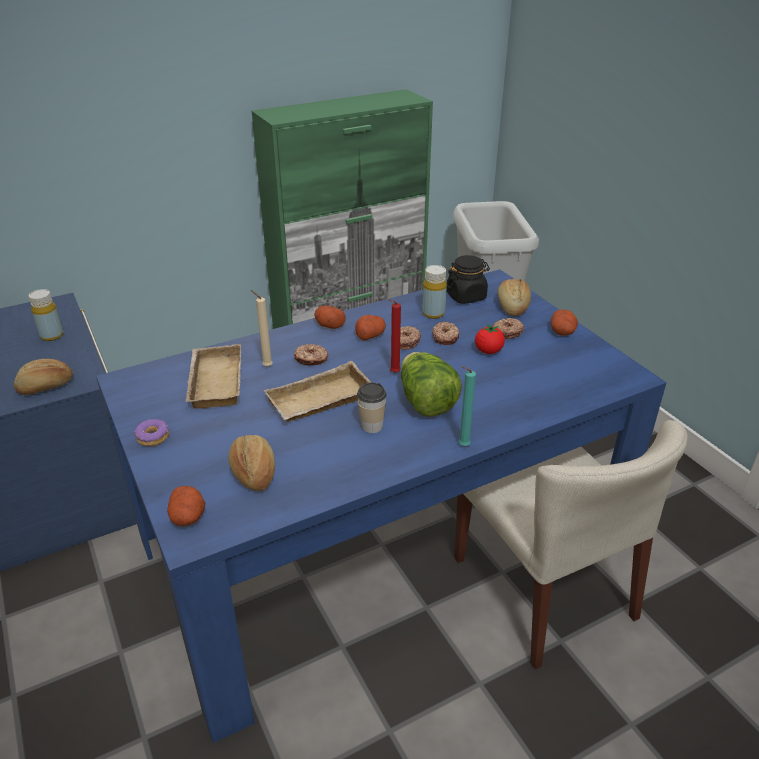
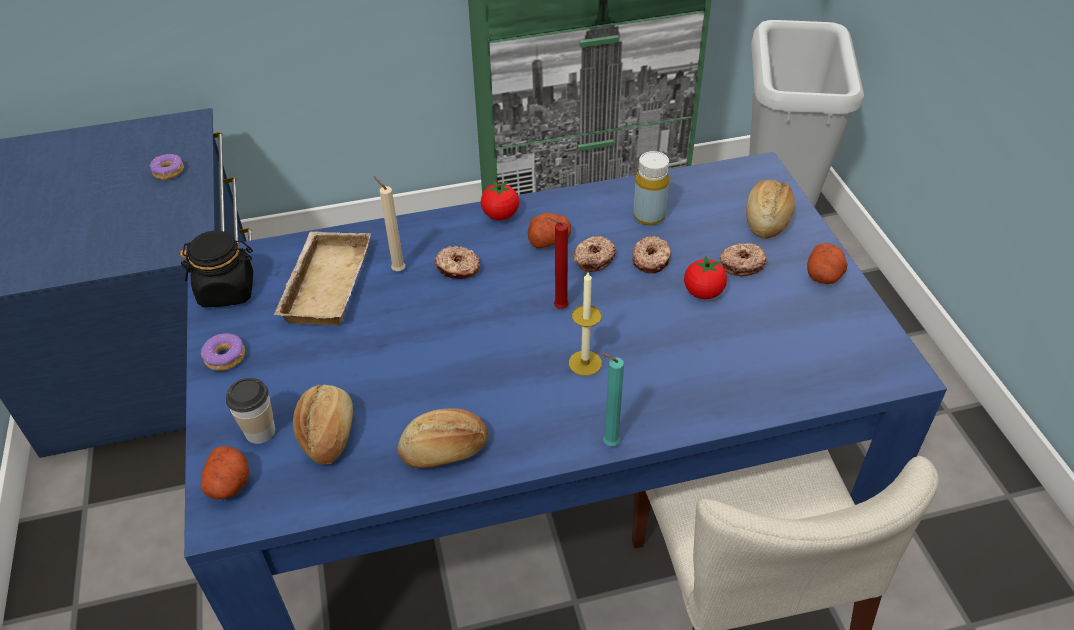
camera: 15 degrees right, 10 degrees up
(46, 387) = (140, 248): bread -> bread (445, 451)
(52, 335) = (168, 172): yellow bottle -> donut
(320, 401) = (447, 338): beige tray -> none
(329, 325) = (500, 215): potato -> tomato
(372, 426) = (500, 389): cup -> cup (260, 431)
(425, 402) = (585, 363): lettuce -> candle
(466, 296) = (706, 193): black jar -> black jar (227, 290)

